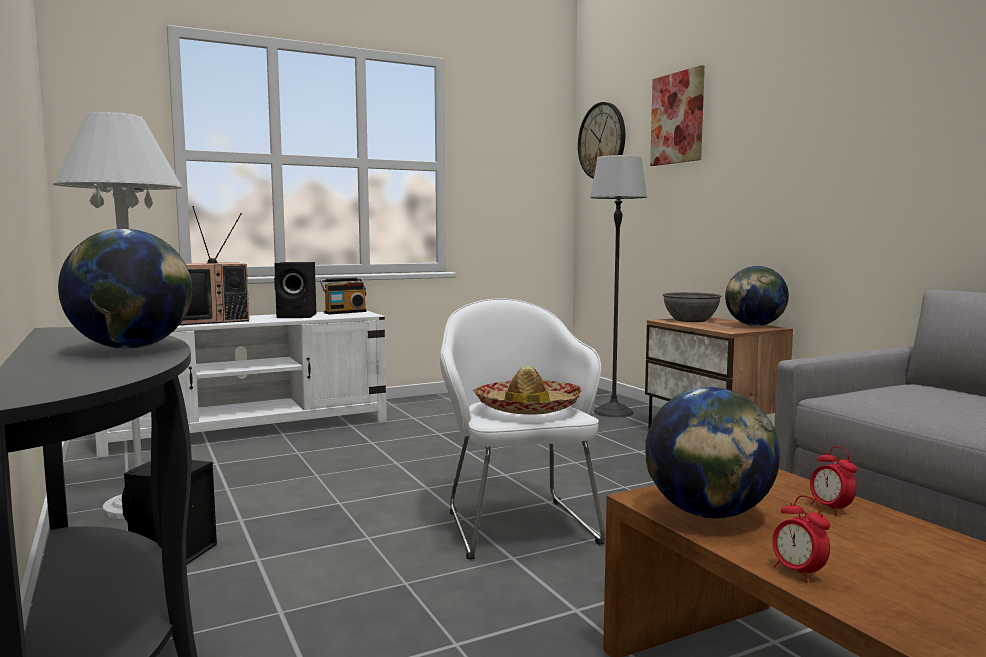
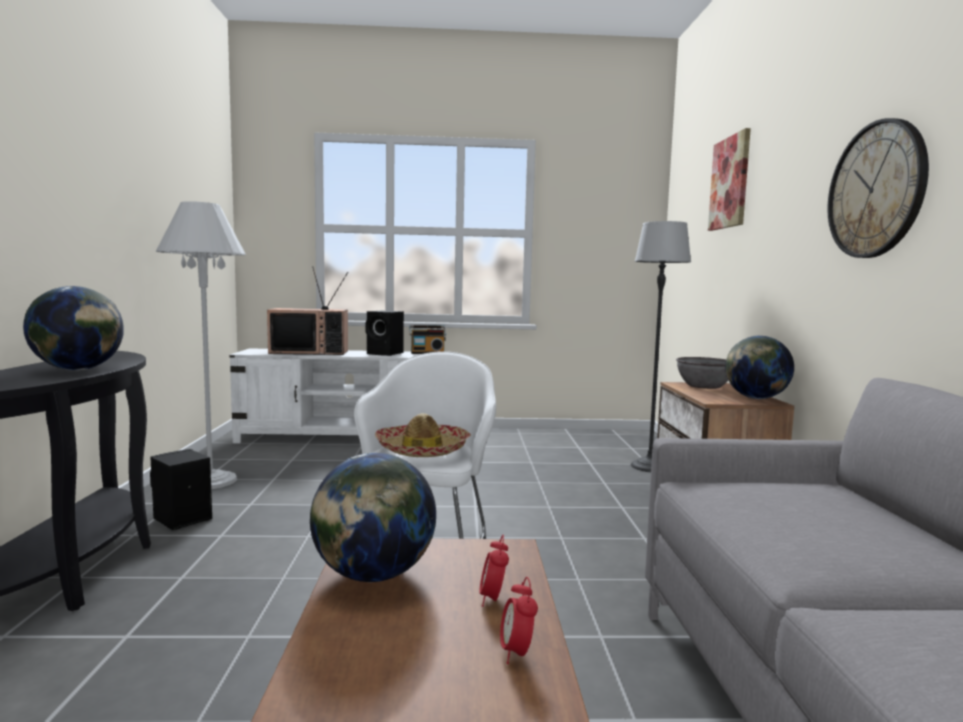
camera: 25 degrees right, 0 degrees up
(602, 141) = (682, 207): wall clock -> wall clock (876, 190)
(798, 573) = (321, 651): alarm clock -> alarm clock (516, 653)

